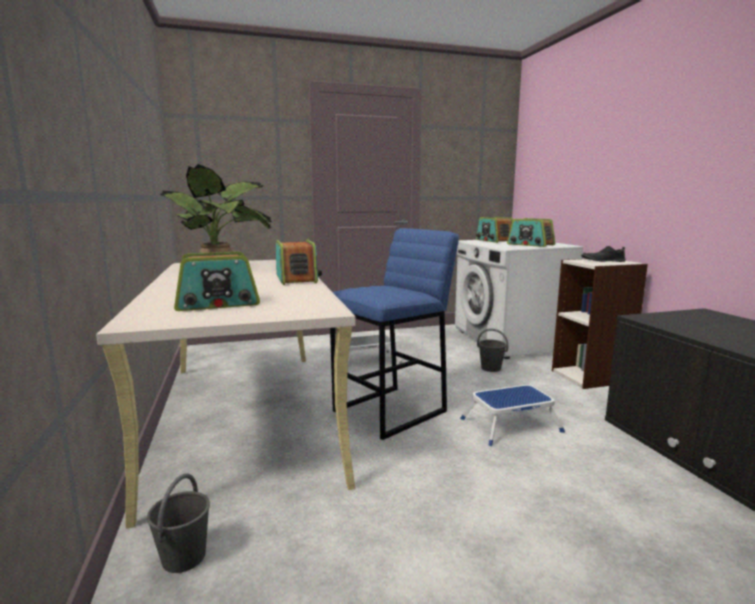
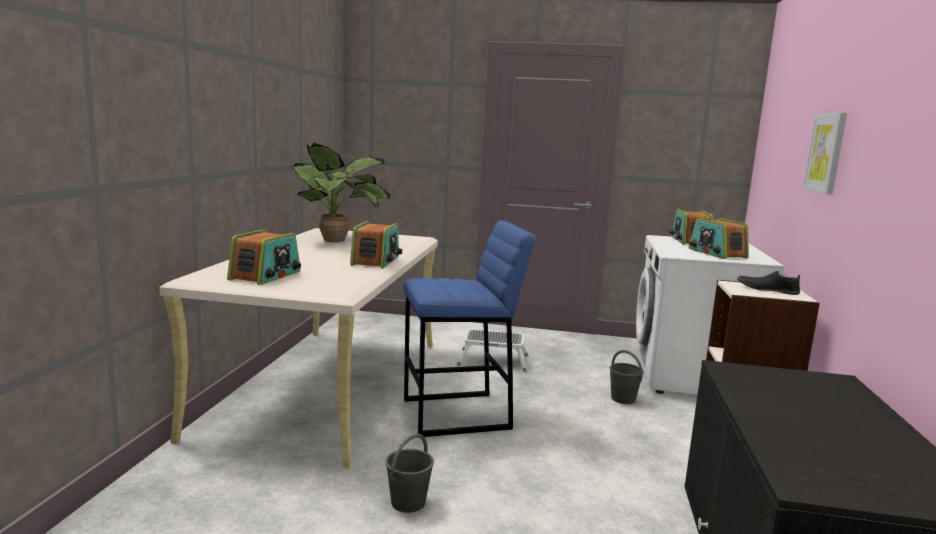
camera: 25 degrees right, 0 degrees up
(183, 558) = (186, 473): grey bucket -> grey bucket (407, 503)
(218, 303) = (266, 276): radio -> radio turned 75 degrees counterclockwise
(511, 425) = (563, 461): blue step ladder -> none
(621, 157) = (826, 153): none -> picture

